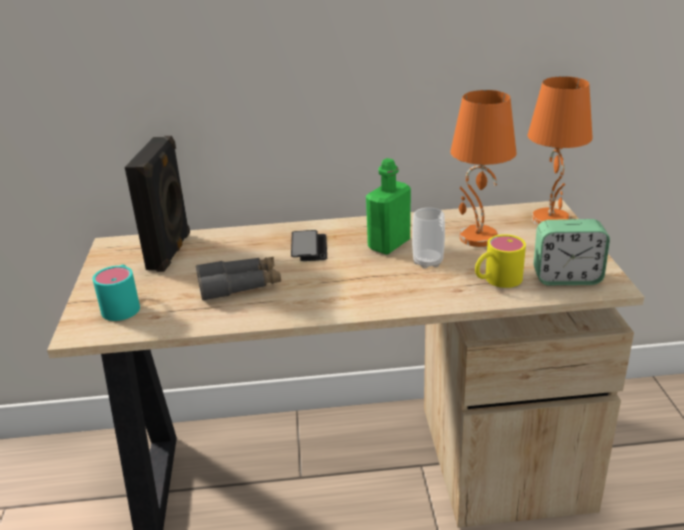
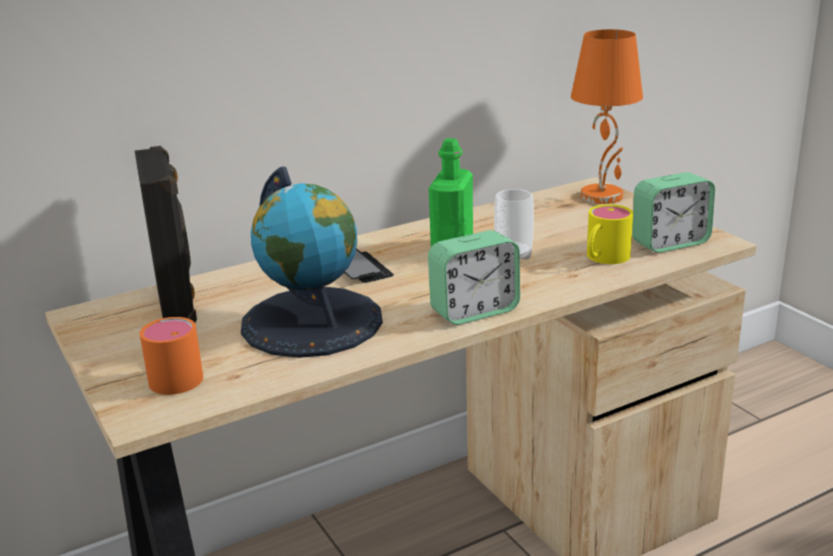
camera: 25 degrees left, 5 degrees down
(123, 305) = (174, 374): turquoise mug -> orange mug
(239, 285) = (312, 322): grey binoculars -> globe
(355, 304) = (474, 311): none -> alarm clock
(477, 237) = (542, 225): orange table lamp -> none

